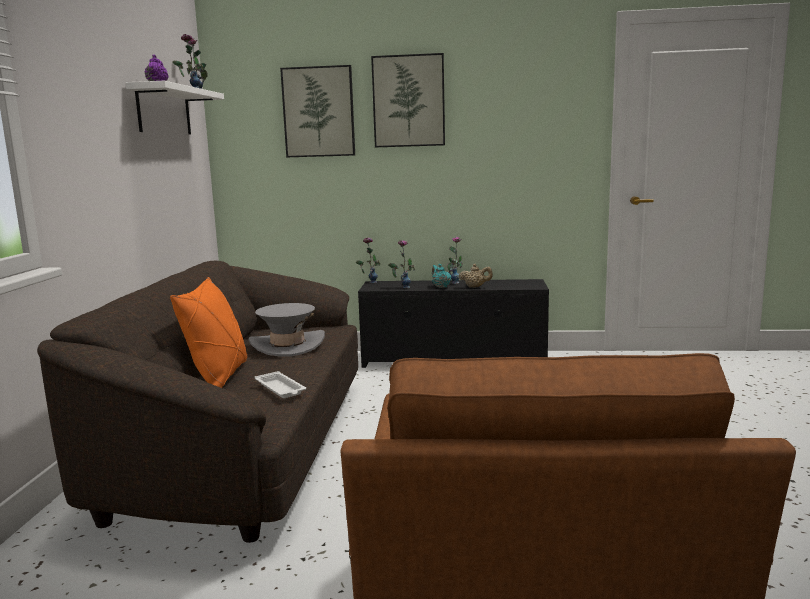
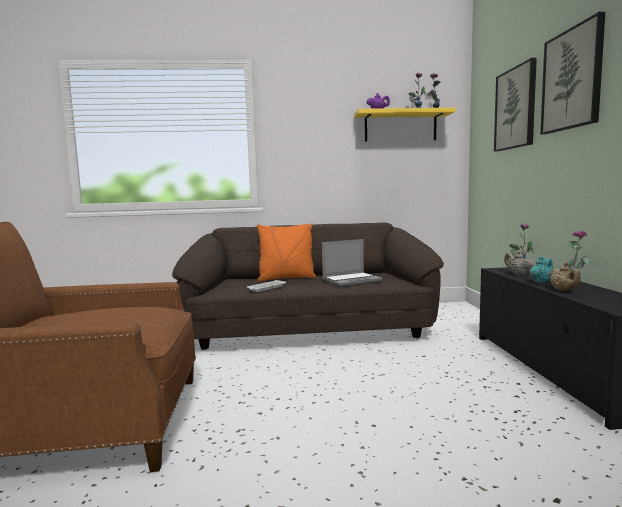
camera: 80 degrees right, 5 degrees down
(164, 111) = (400, 127): white shelf -> yellow shelf
(287, 345) = (352, 280): grey hat -> laptop
(401, 287) = (517, 274): vase -> beige teapot

